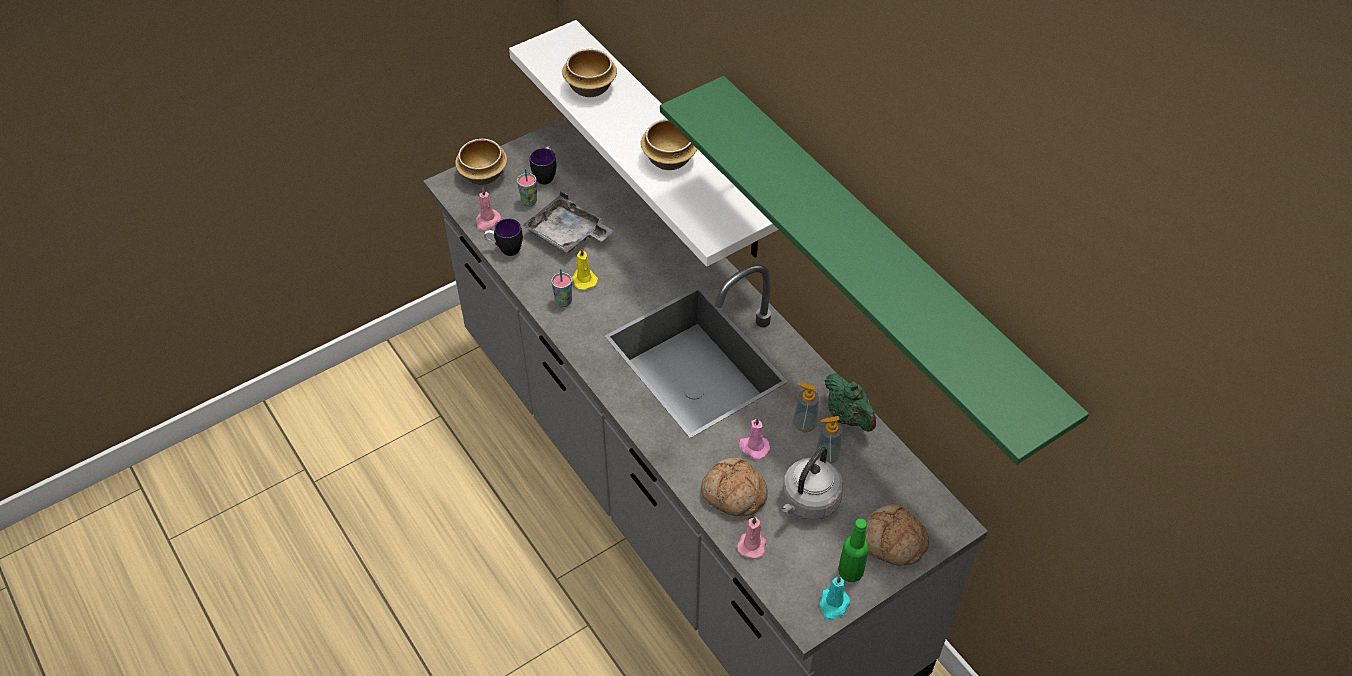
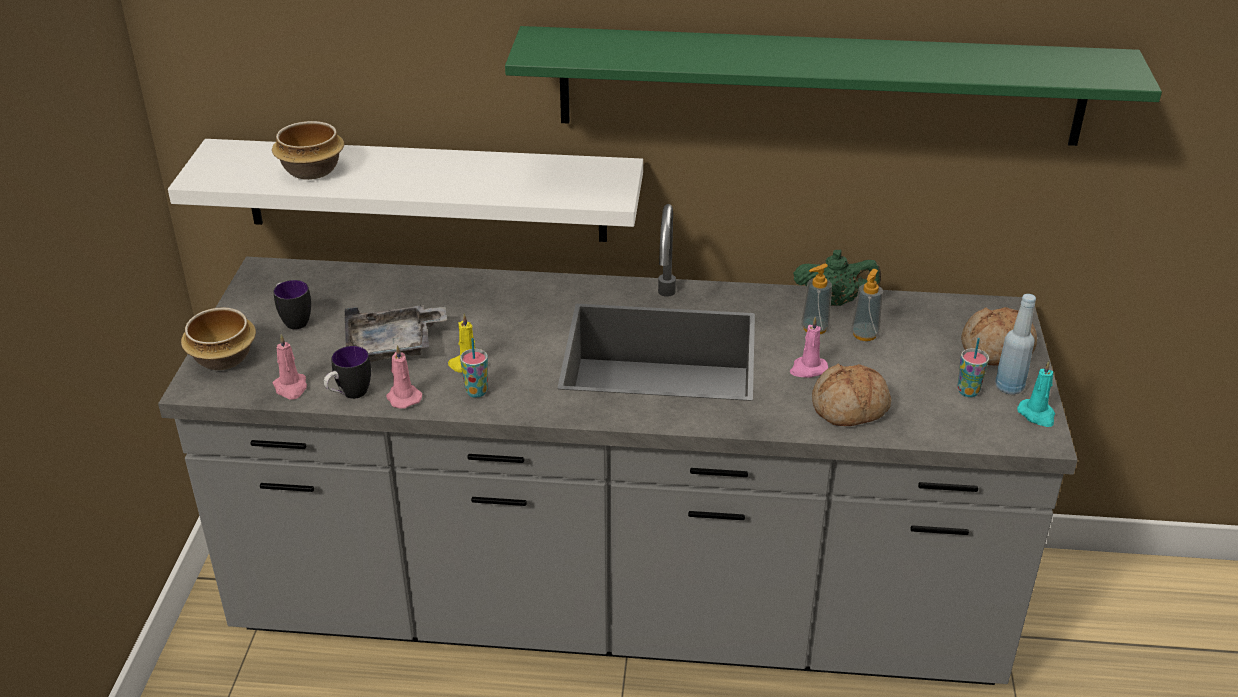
camera: 50 degrees left, 15 degrees down
(529, 202) = (310, 348): cup -> cup (968, 391)
(669, 158) = (479, 173): bowl -> none
(752, 544) = (921, 426): pink candle -> pink candle (403, 397)
(808, 502) = (906, 370): grey kettle -> none
(850, 572) = (1009, 387): green bottle -> blue bottle

